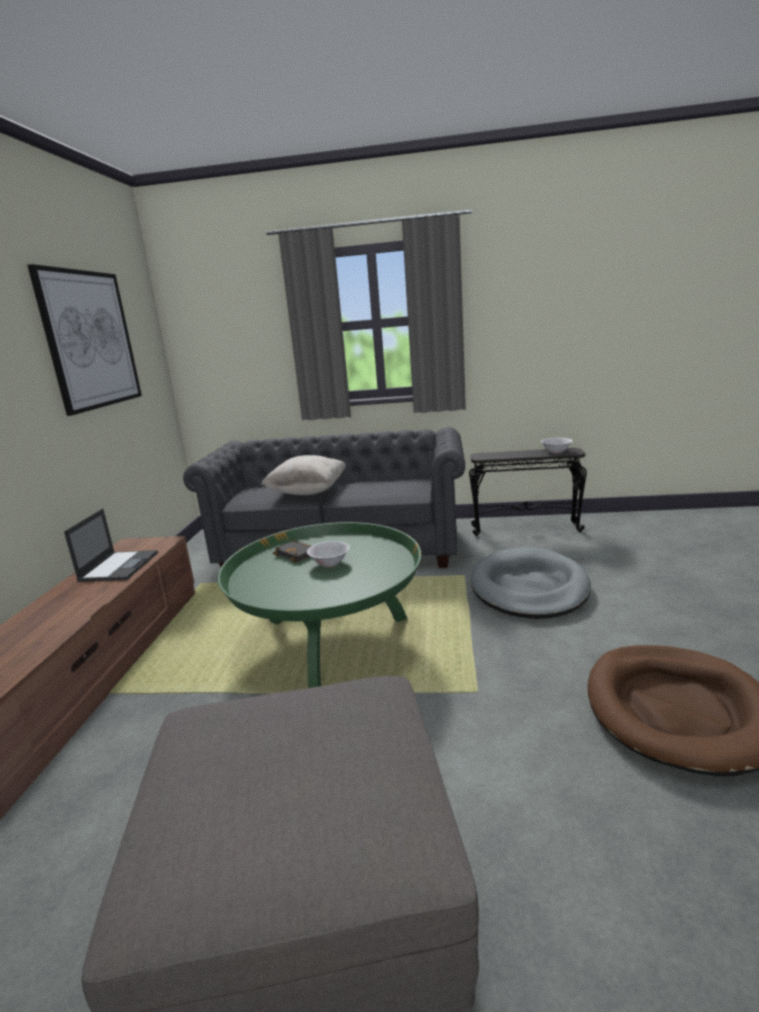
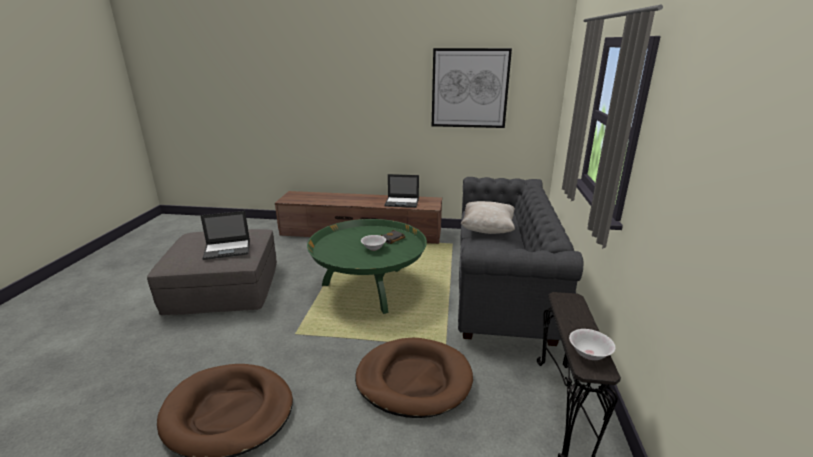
camera: 90 degrees right, 5 degrees up
(329, 724) = (228, 249): none -> laptop
(529, 588) = (414, 380): grey dog bed -> brown dog bed

